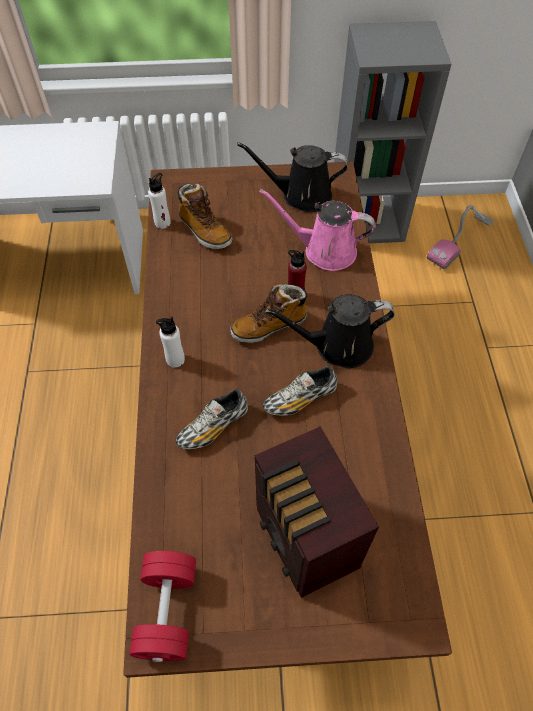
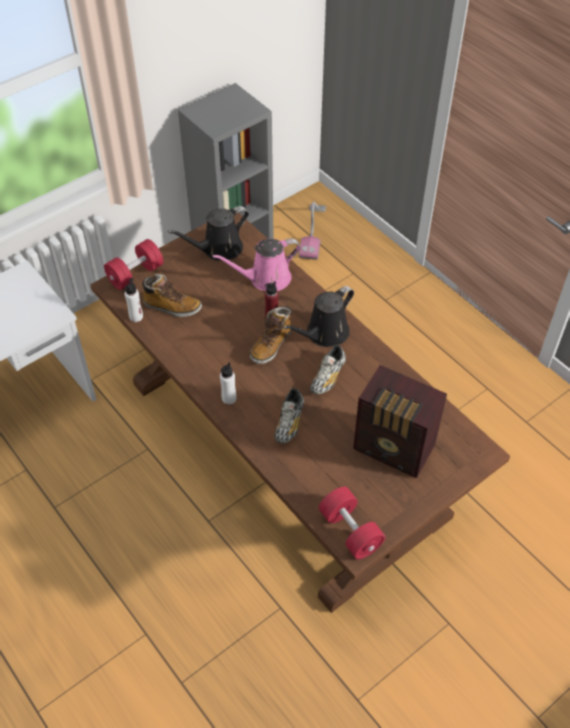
camera: 35 degrees left, 5 degrees down
(199, 181) = (135, 274): none -> red dumbbell

